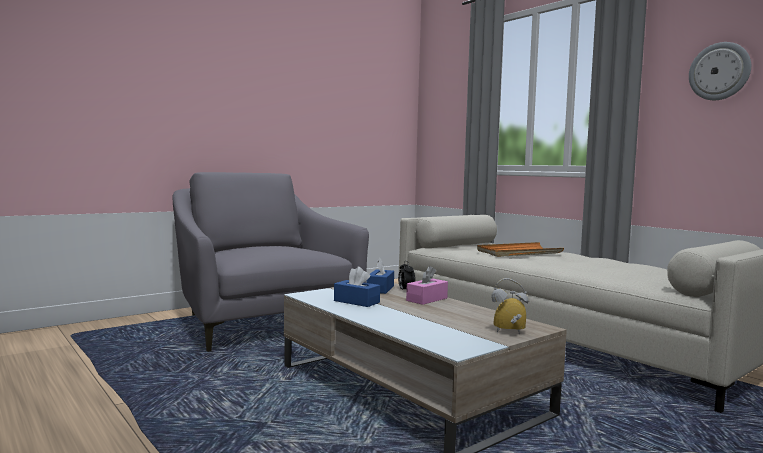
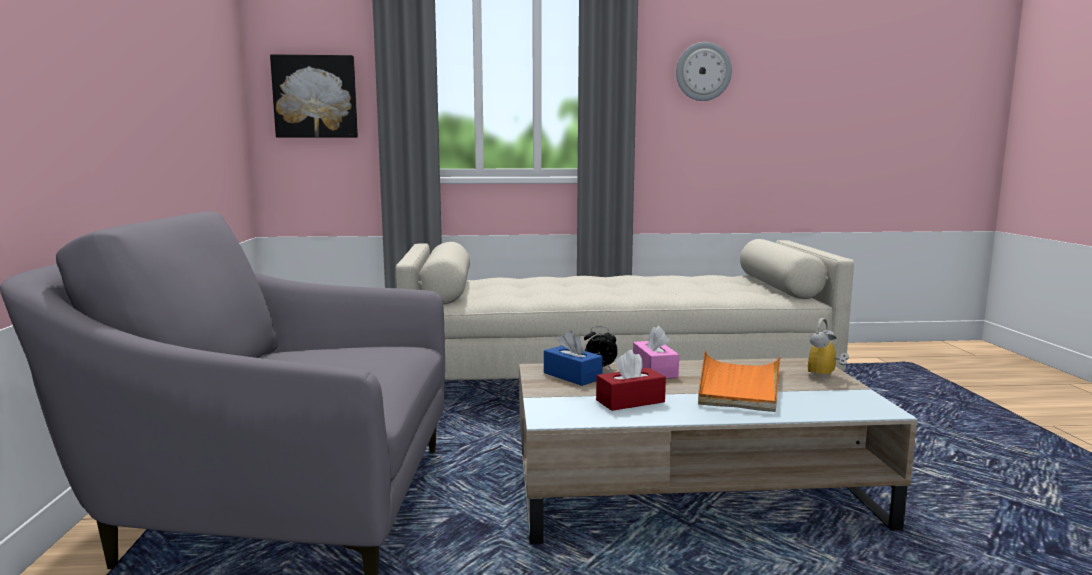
camera: 55 degrees left, 5 degrees up
(356, 302) = (630, 401): blue tissue box -> red tissue box
(445, 119) = (315, 97): none -> picture
(518, 253) = (559, 286): orange tray -> orange tray (738, 386)

